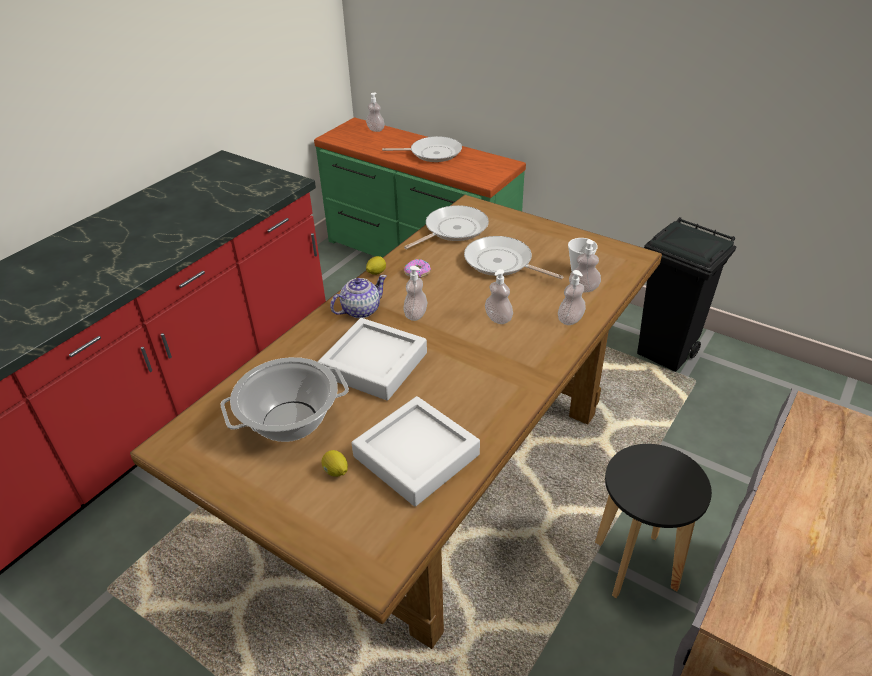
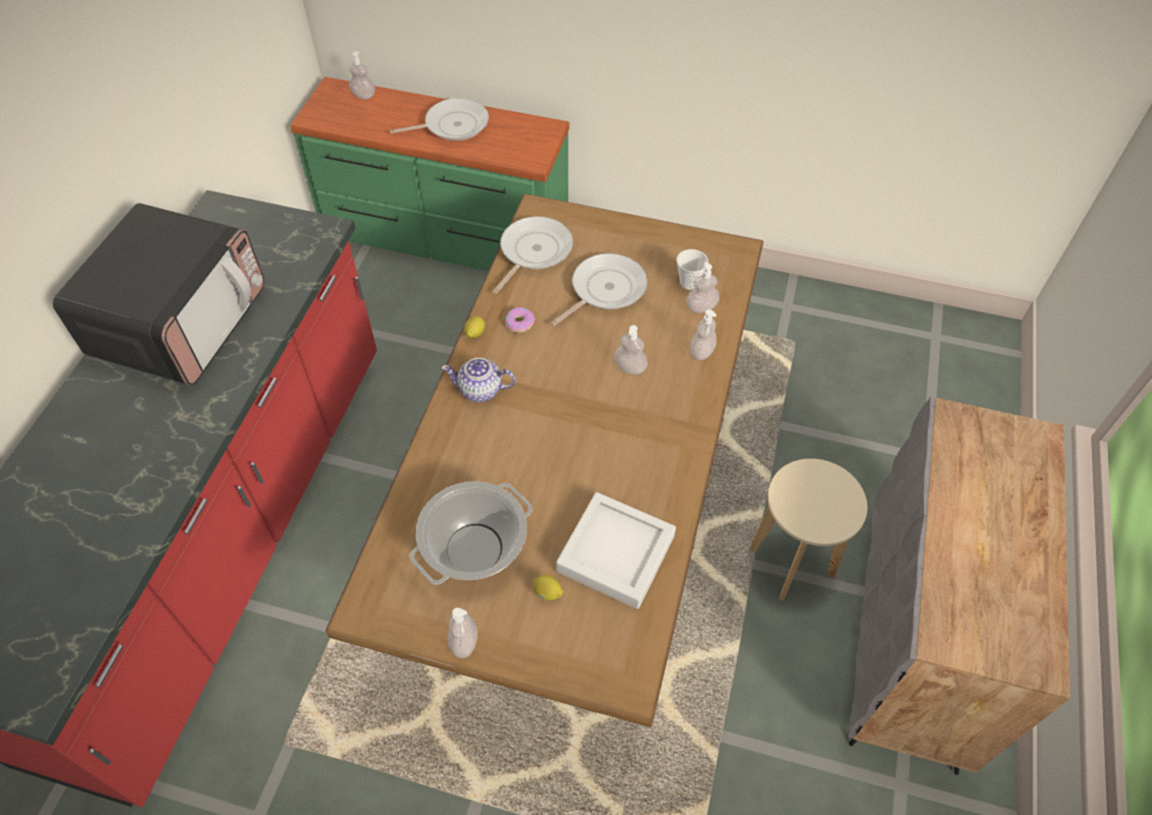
camera: 20 degrees left, 15 degrees up
(151, 217) = (181, 322): none -> microwave
(360, 310) = (481, 390): teapot -> teapot turned 120 degrees counterclockwise
(374, 364) = (527, 457): grey tray -> none
(415, 315) = (543, 382): soap dispenser -> soap dispenser (464, 642)
(501, 263) = (605, 289): frying pan -> frying pan turned 120 degrees clockwise
(635, 566) = (791, 563): black stool -> beige stool
(666, 354) = (757, 314): black trash can -> none

